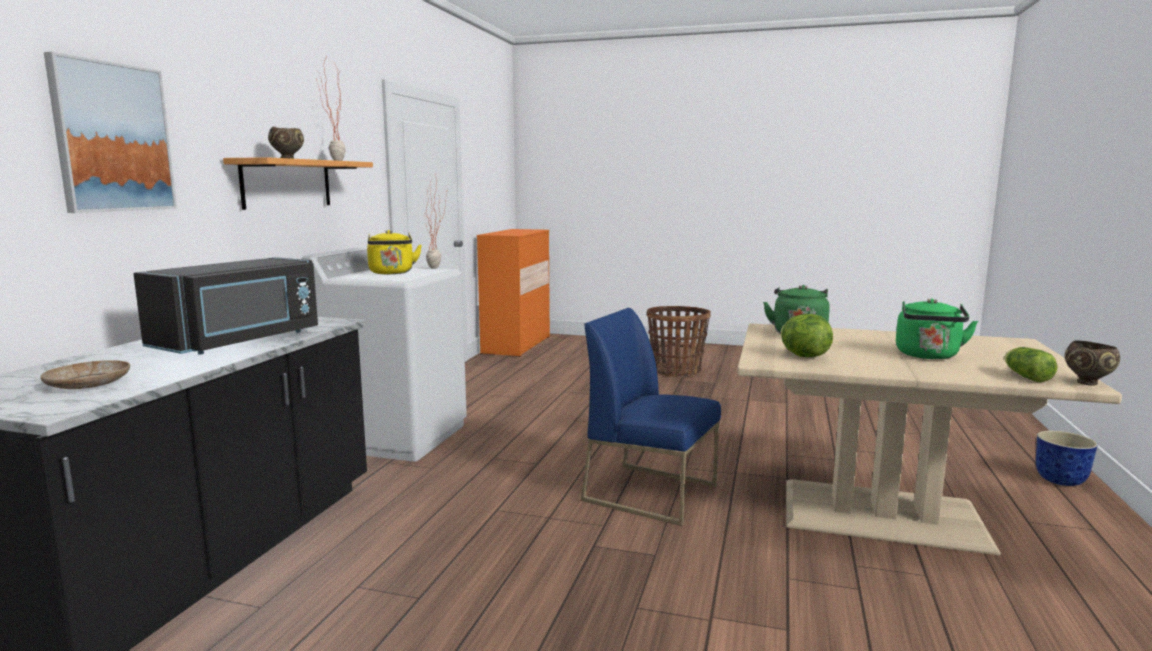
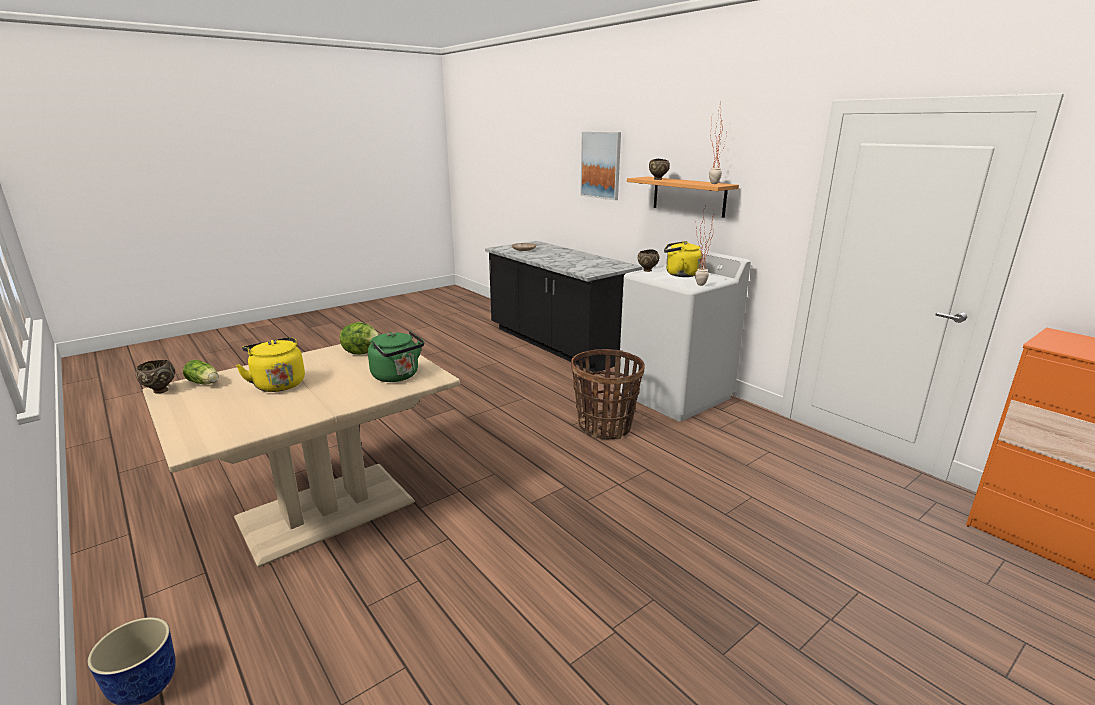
camera: 125 degrees right, 10 degrees up
(241, 341) = (563, 261): black microwave -> none
(385, 279) = (647, 270): none -> brown bowl
(651, 493) = (479, 444): blue chair -> none
(676, 371) = (819, 650): basket -> basket (605, 427)
(928, 356) = (278, 384): green kettle -> yellow kettle

